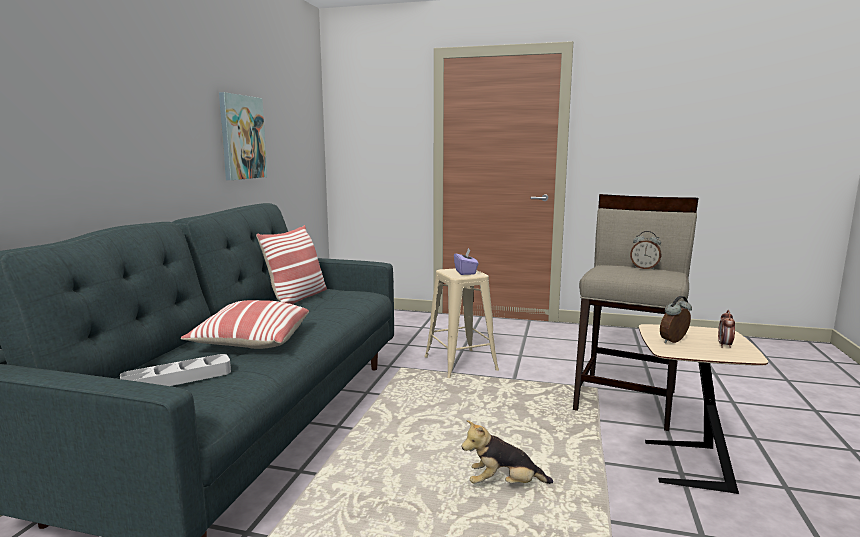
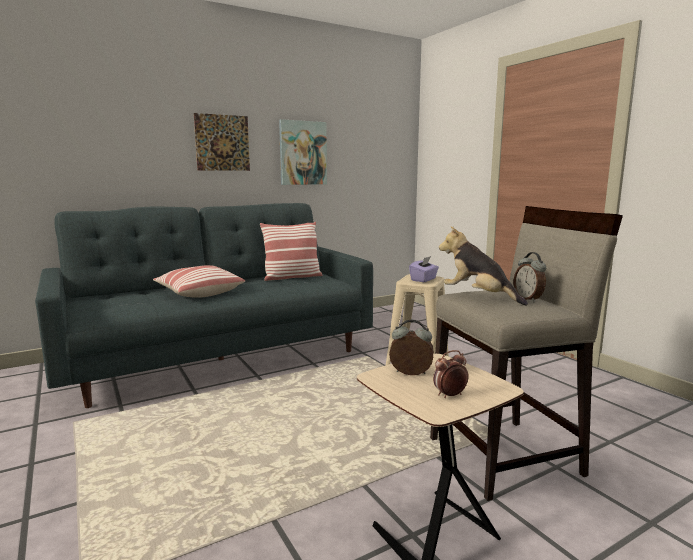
camera: 45 degrees right, 0 degrees up
(165, 122) = (222, 143): none -> picture
(178, 379) = (125, 300): grey tray -> none
(504, 485) = (265, 455): plush toy -> plush toy (478, 297)

